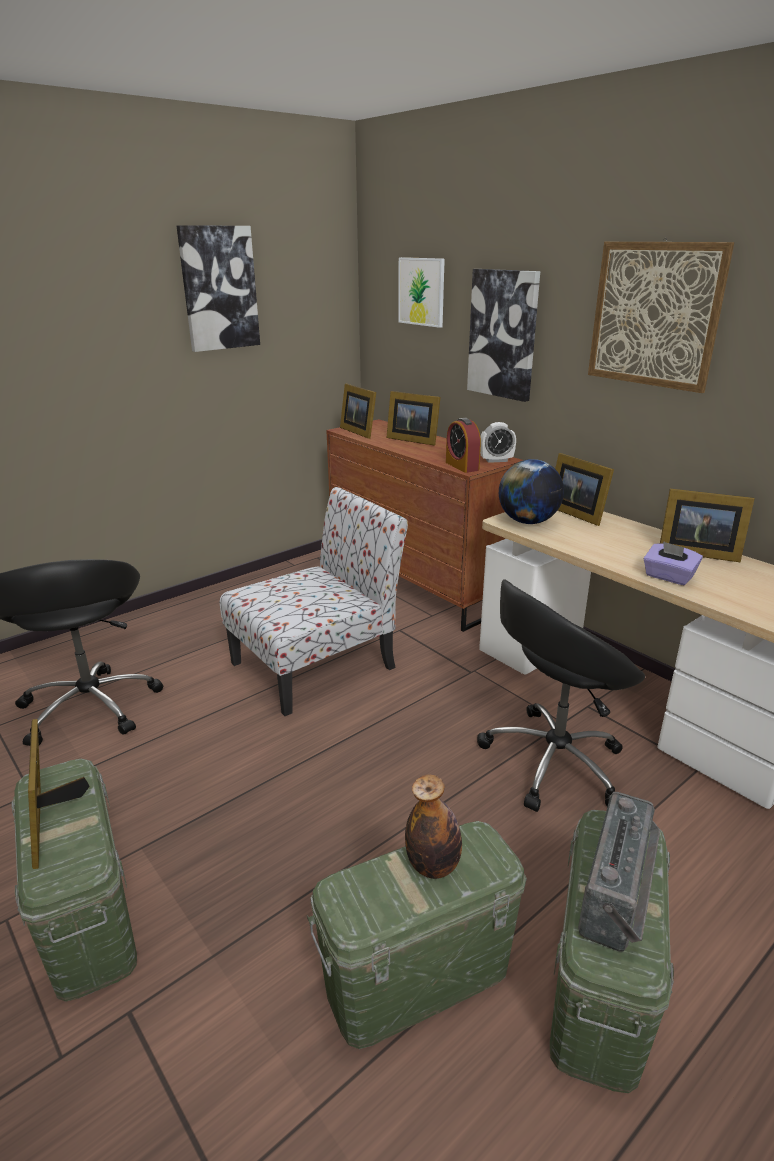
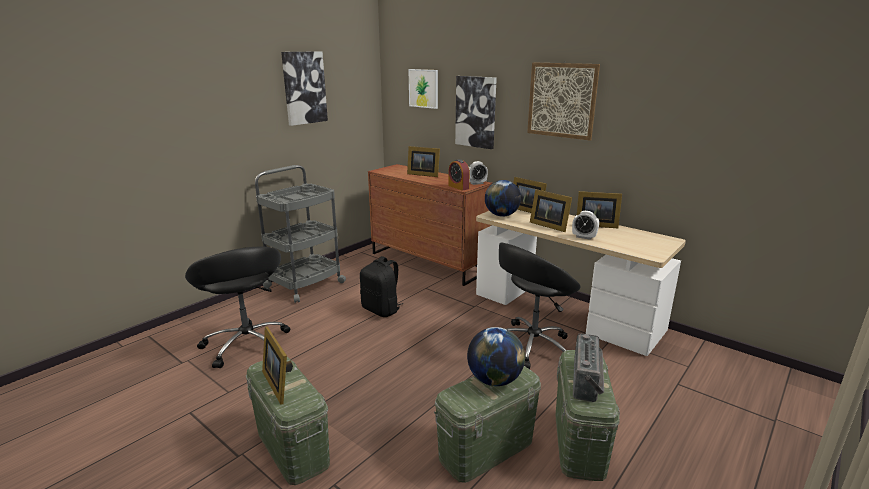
camera: 10 degrees left, 5 degrees down
(214, 608) = (305, 285): none -> grey cart
(317, 664) = (381, 310): chair -> black backpack
(359, 431) = (388, 171): picture frame -> picture frame (548, 225)
(433, 866) = (494, 380): bottle -> globe
(668, 577) = (584, 237): purple tissue box -> alarm clock

